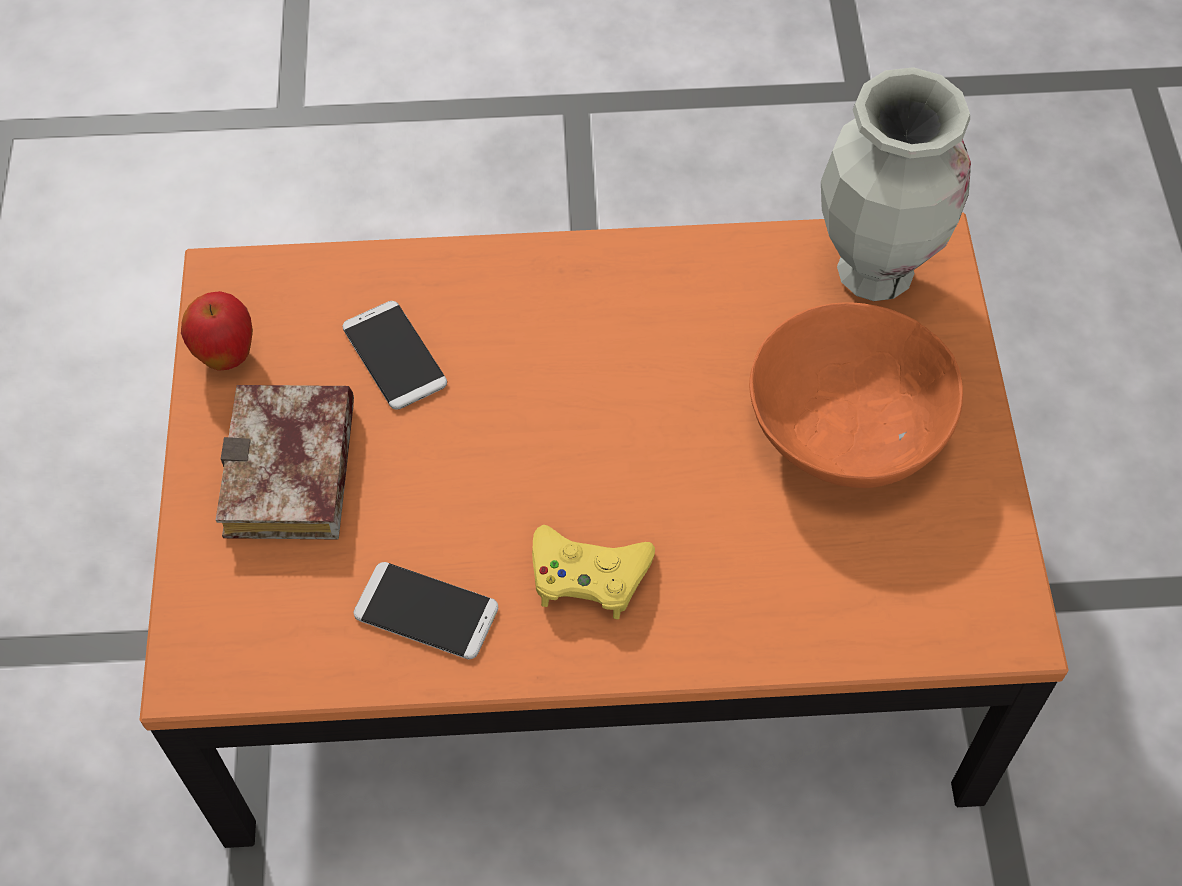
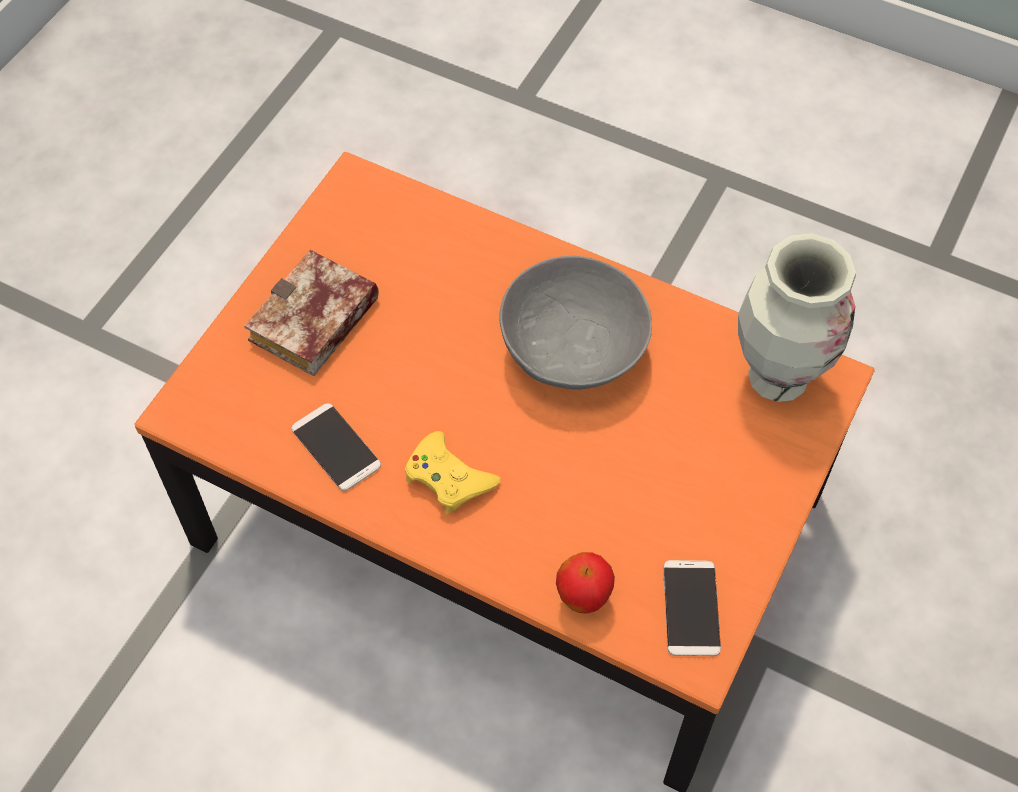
camera: 30 degrees right, 0 degrees up
(227, 357) = (323, 231): apple -> apple (583, 599)
(394, 356) = (424, 279): phone -> phone (691, 608)
(629, 352) = (573, 349): none -> grey bowl
(845, 430) = (680, 472): orange bowl -> none

